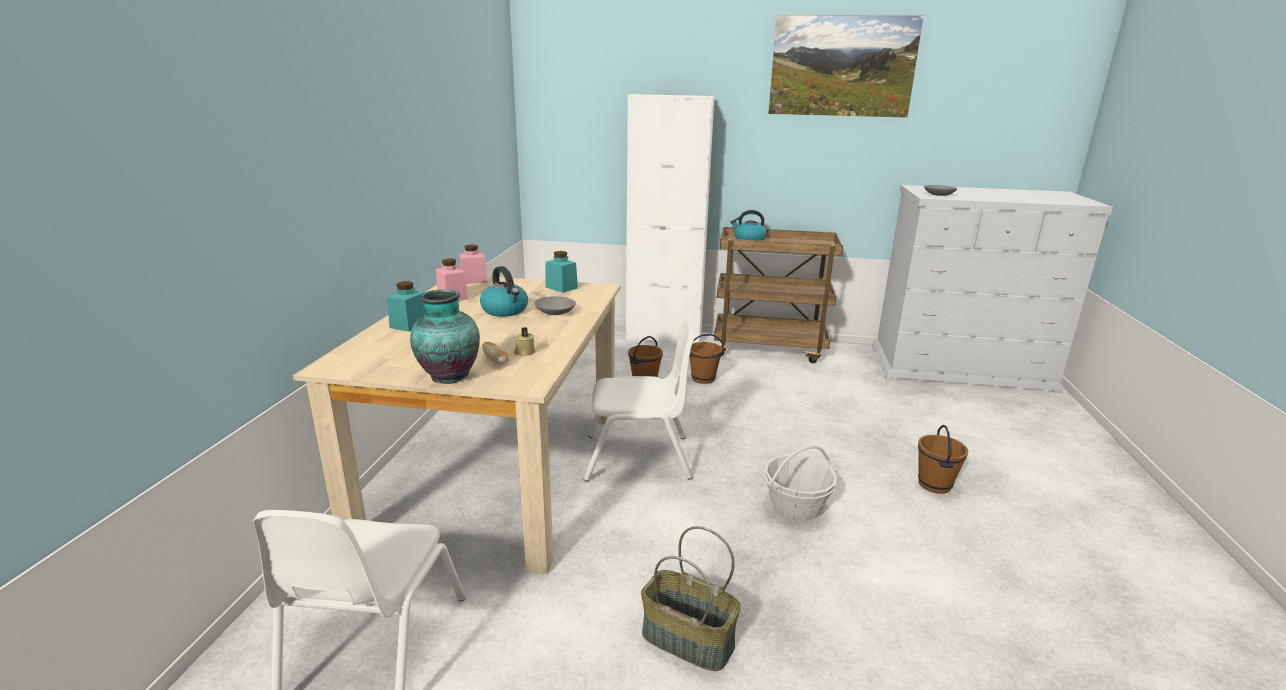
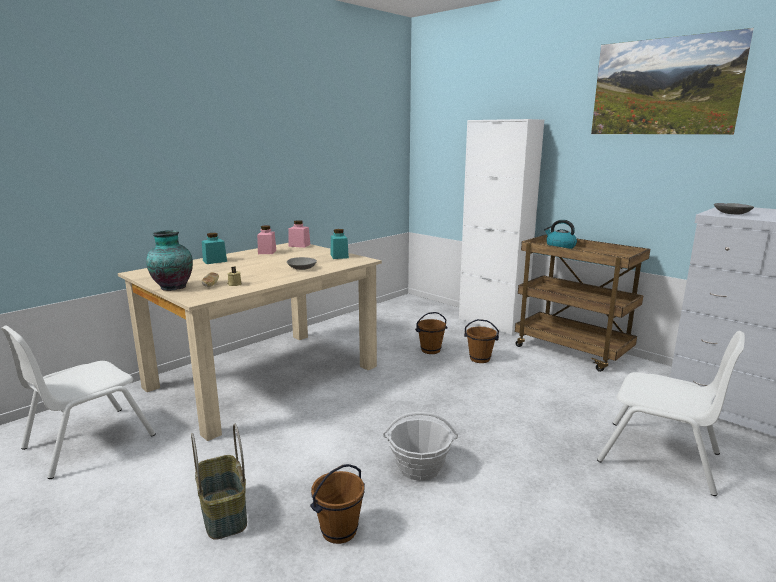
camera: 35 degrees right, 5 degrees down
(505, 310) = (277, 263): kettle -> none
(638, 458) = (355, 396): white chair -> white chair (659, 457)
(933, 485) = (574, 500): brown bucket -> brown bucket (339, 530)

